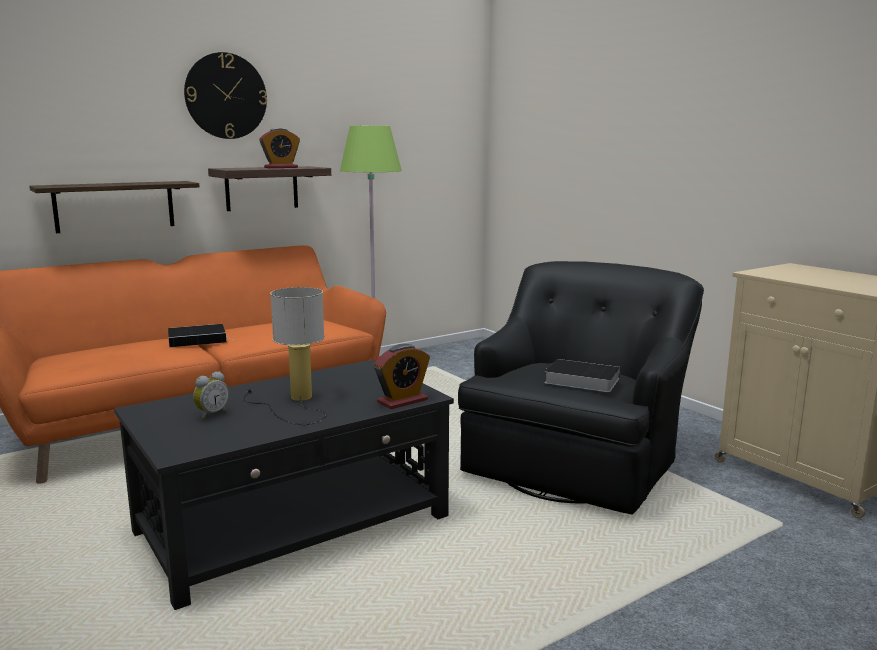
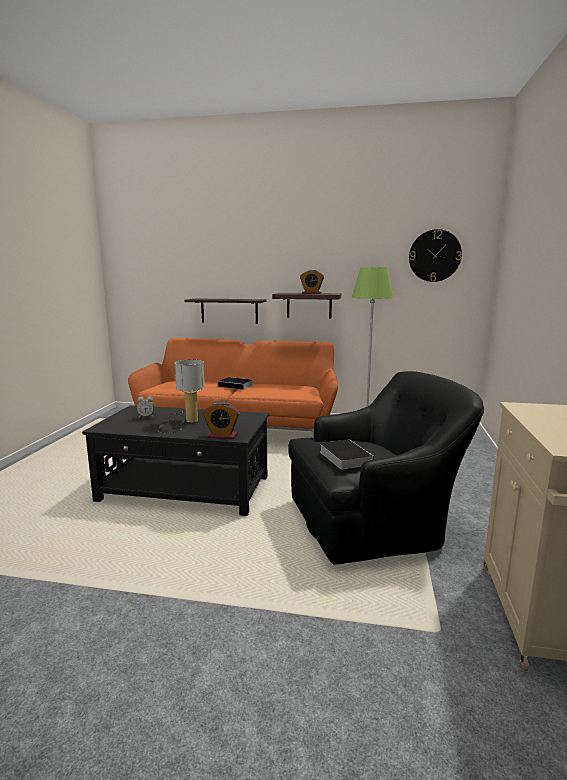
camera: 45 degrees right, 0 degrees up
(226, 96) = (291, 251): wall clock -> wall clock (434, 256)

